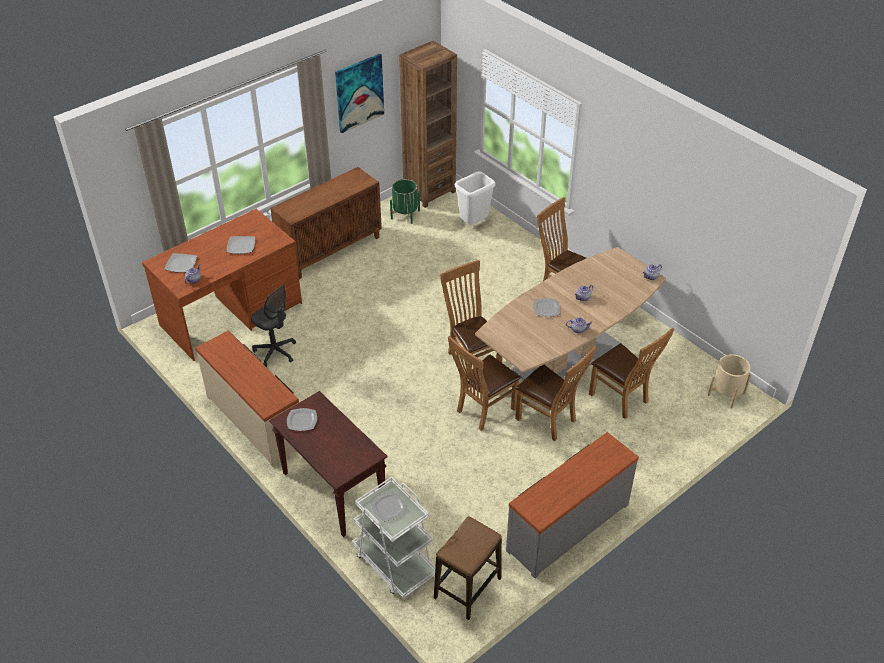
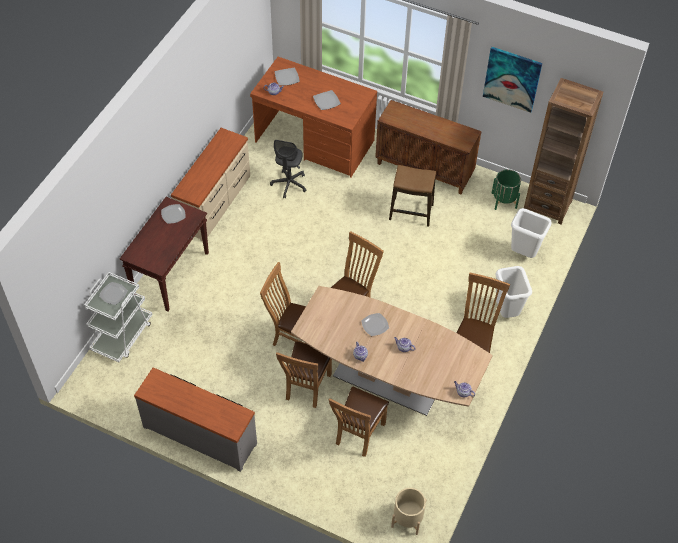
camera: 65 degrees right, 10 degrees up
(467, 588) = (118, 387): stool -> stool (411, 212)
(532, 256) = (506, 312): none -> white trash can

